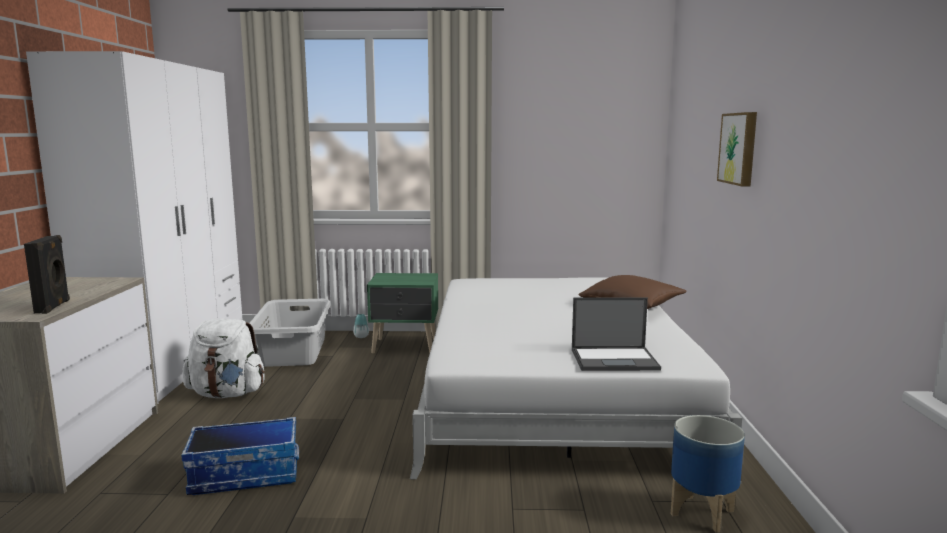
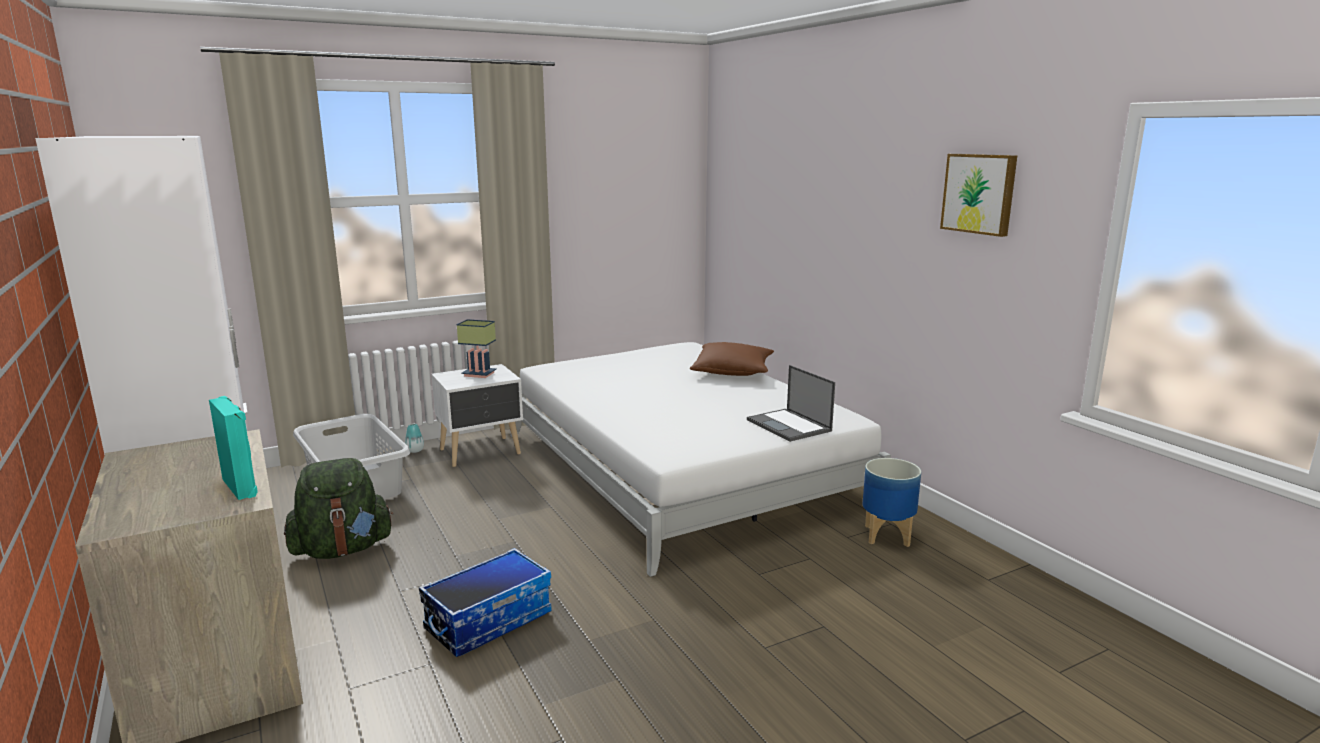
camera: 30 degrees left, 5 degrees up
(53, 307) = (241, 487): black speaker -> turquoise speaker
(227, 394) = (342, 549): white backpack -> green backpack
(405, 347) = (482, 452): green nightstand -> white nightstand
(409, 277) = (481, 374): none -> table lamp
(615, 359) = (789, 426): laptop -> laptop turned 90 degrees clockwise
(740, 148) = (837, 223): picture -> picture (980, 193)

